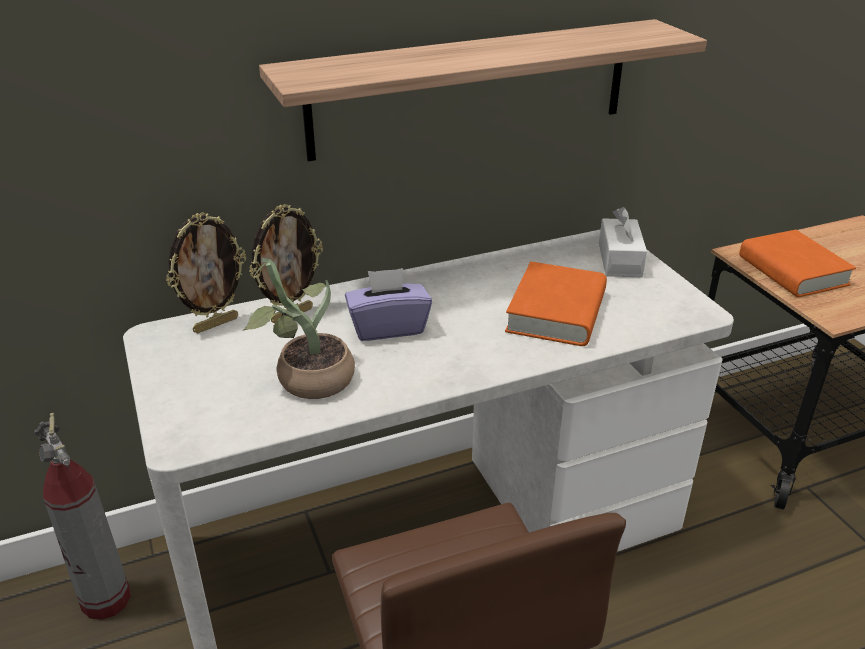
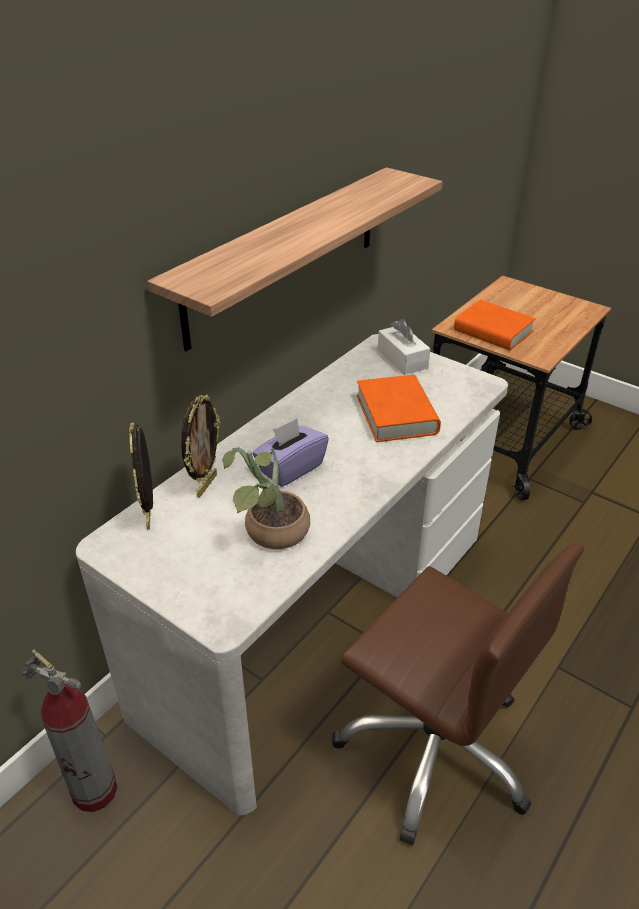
camera: 30 degrees left, 5 degrees up
(215, 324) = (150, 515): picture frame -> picture frame turned 150 degrees clockwise

